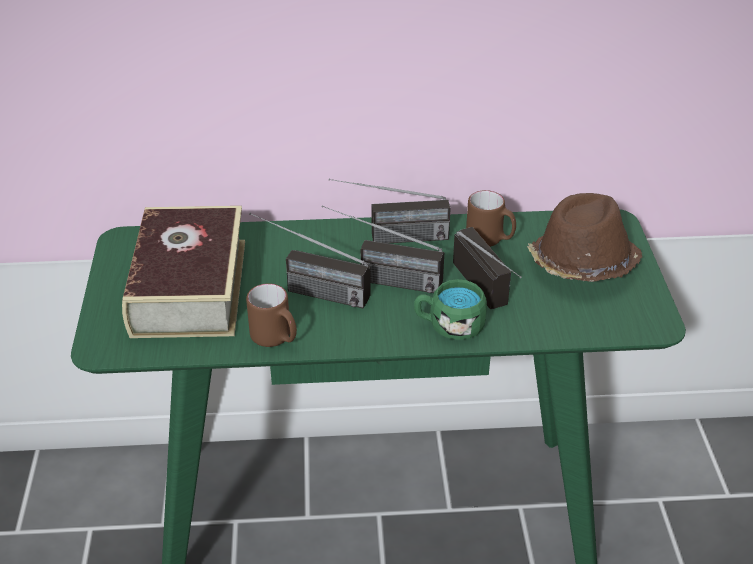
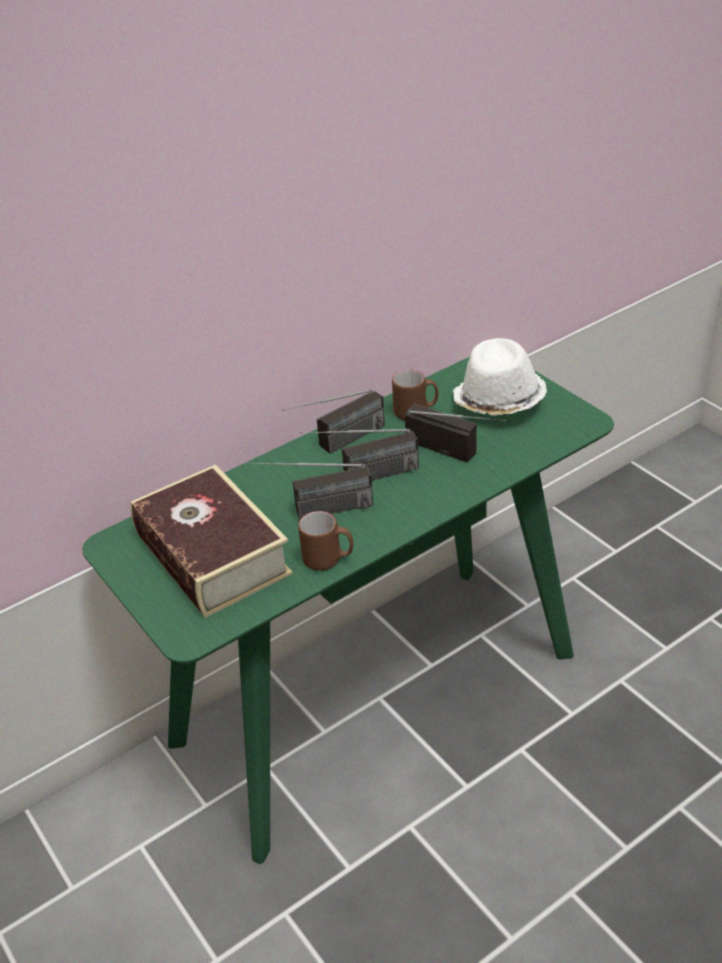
camera: 30 degrees left, 0 degrees up
(449, 325) = (449, 488): green mug -> none
(581, 264) = (498, 401): brown hat -> white hat

